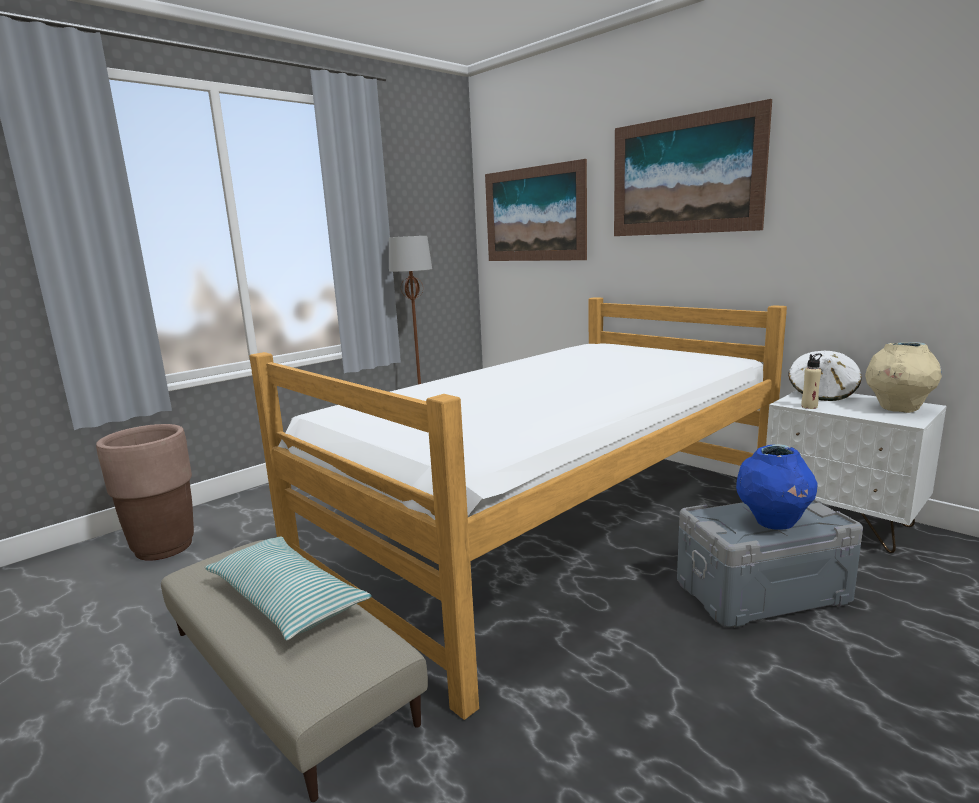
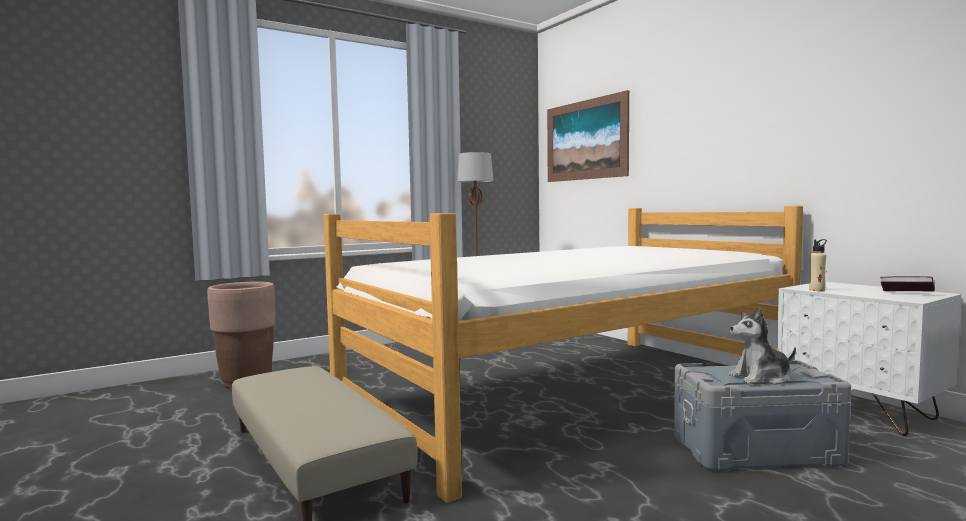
camera: 10 degrees right, 10 degrees down
(286, 599) = (320, 395): pillow -> none
(684, 175) = (710, 97): picture -> none
(773, 523) = (761, 378): blue vase -> plush toy
(822, 394) = (837, 285): white hat -> none
(897, 409) = (906, 293): beige vase -> book

